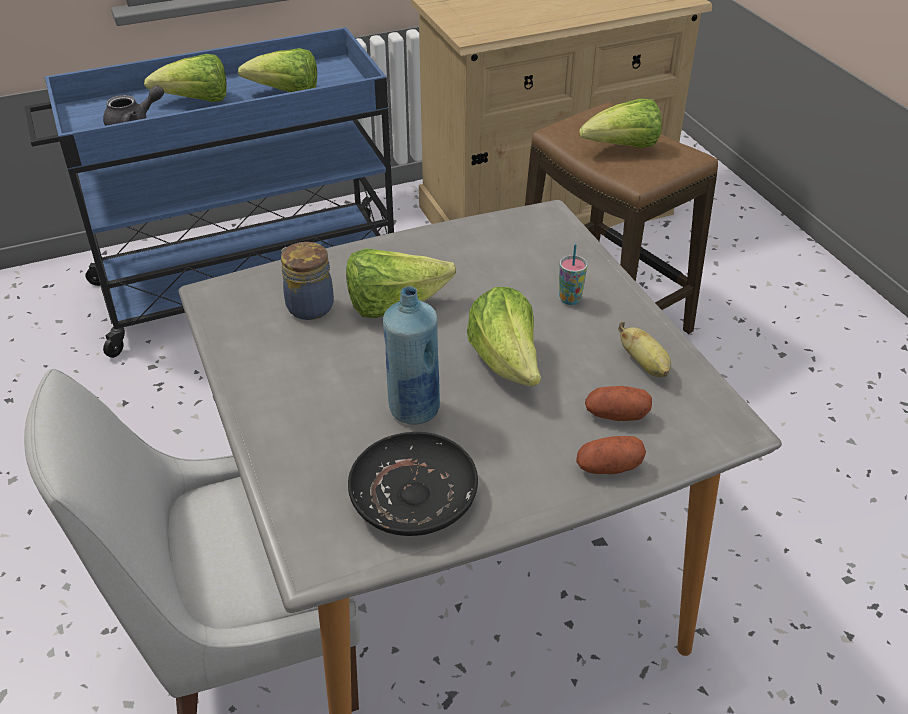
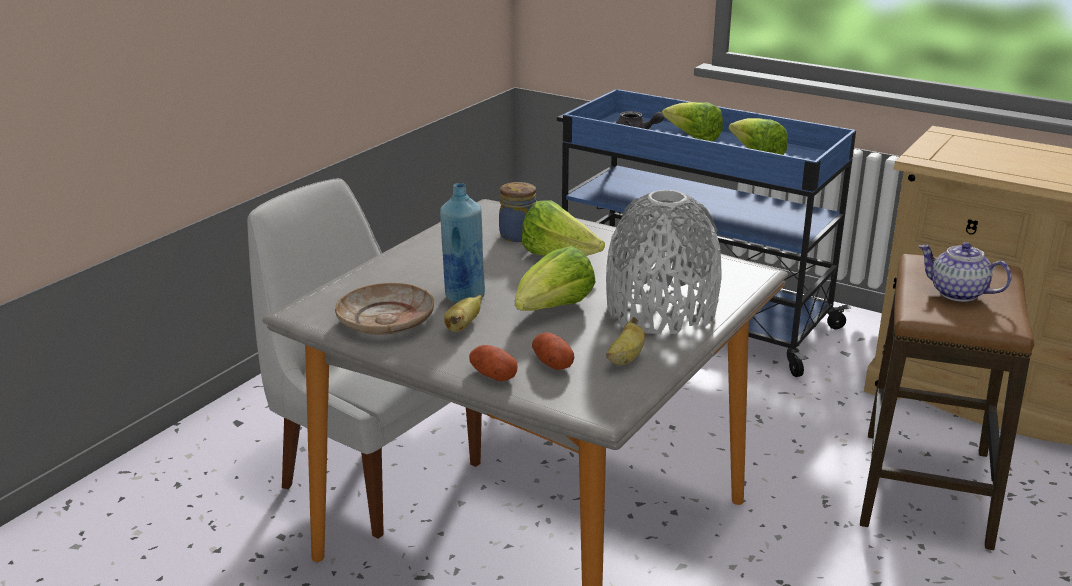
camera: 55 degrees right, 15 degrees down
(414, 496) = (386, 321): black plate -> beige plate
(482, 441) = (463, 326): none -> banana
(570, 299) = (661, 310): cup -> grey vase
(622, 148) = (957, 293): lettuce -> teapot

